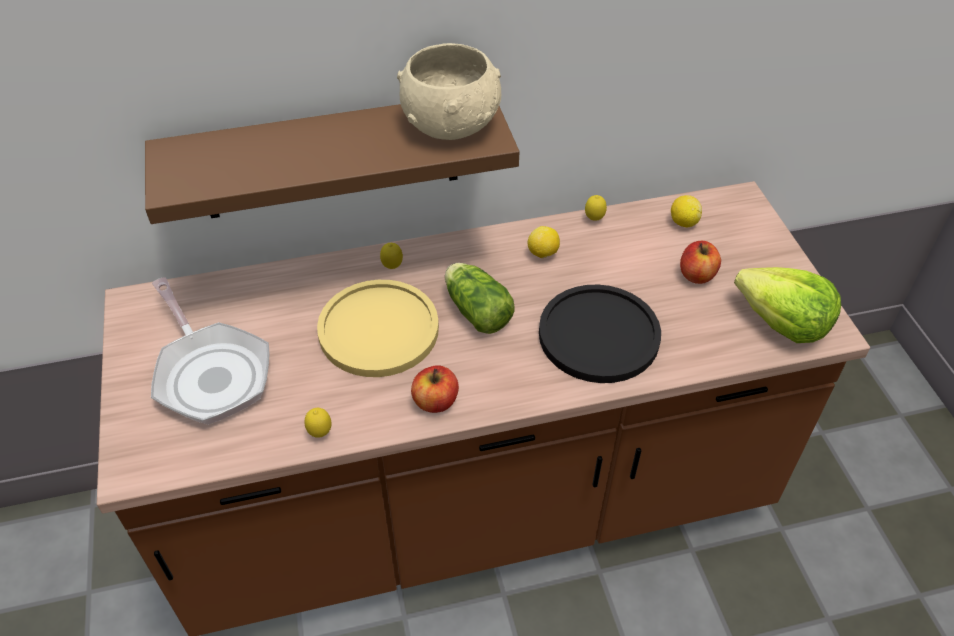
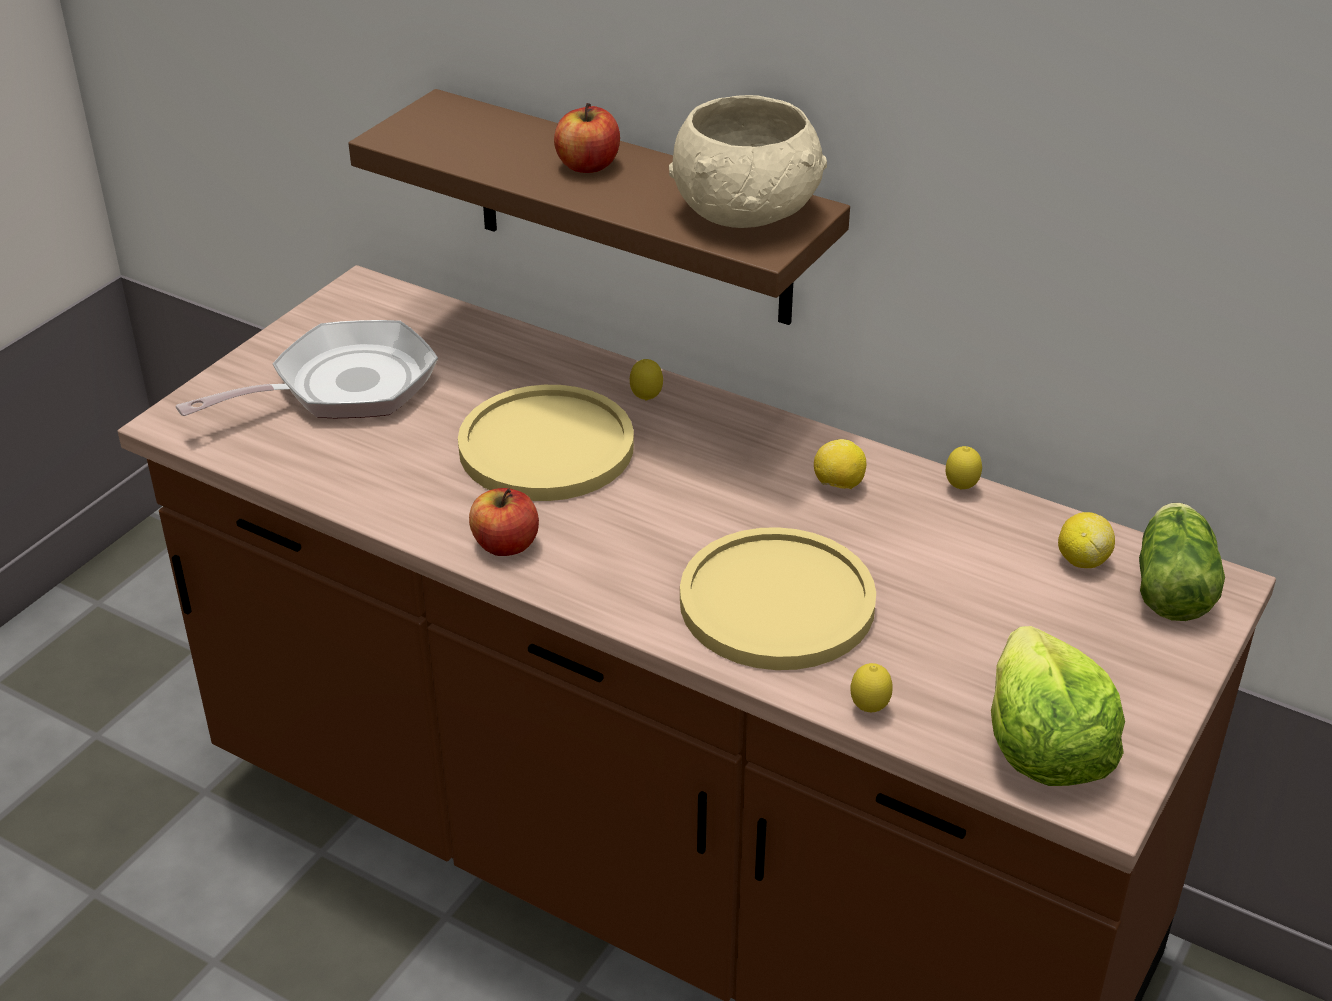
camera: 45 degrees right, 10 degrees down
(210, 373) = (343, 387): frying pan -> frying pan turned 135 degrees counterclockwise
(320, 433) = (361, 498): lemon -> lemon (869, 709)
(475, 309) = (675, 491): lettuce -> lettuce (1172, 583)
(599, 335) = (777, 602): black plate -> yellow plate
(697, 275) = (1006, 624): apple -> apple (588, 165)

